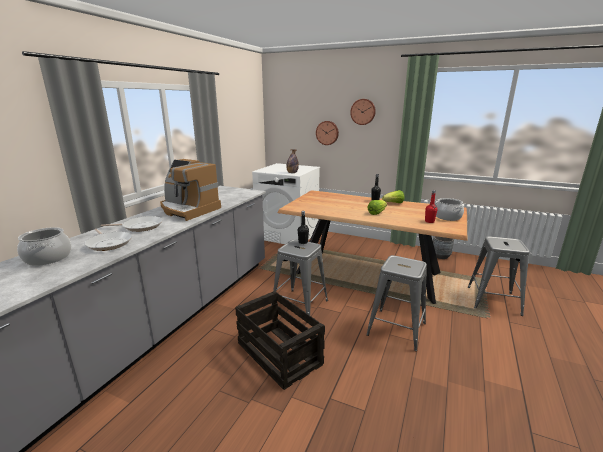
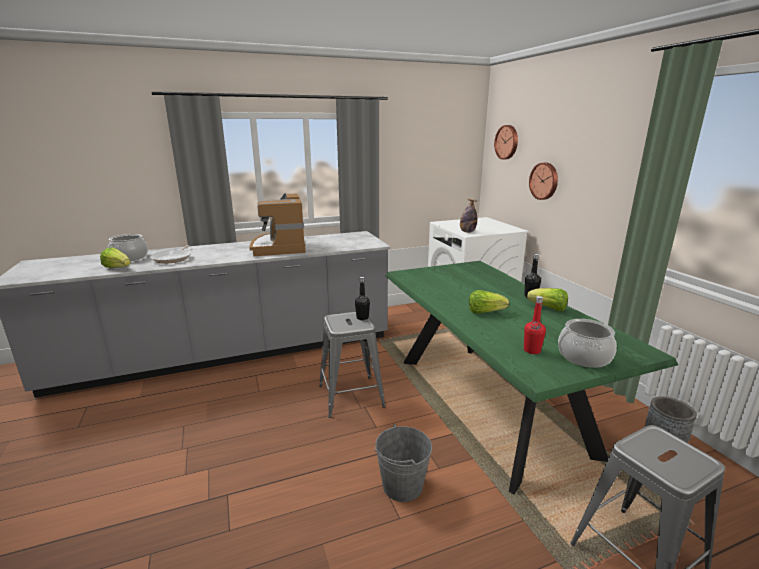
camera: 45 degrees right, 0 degrees up
(69, 269) = (118, 268): none -> lettuce
(140, 226) = (218, 252): frying pan -> none
(278, 353) = (260, 427): crate -> none
(363, 112) = (593, 151): wall clock -> wall clock (507, 142)
(368, 273) = (488, 404): brown dining table -> green dining table
(397, 329) = (402, 485): grey stool -> grey bucket

